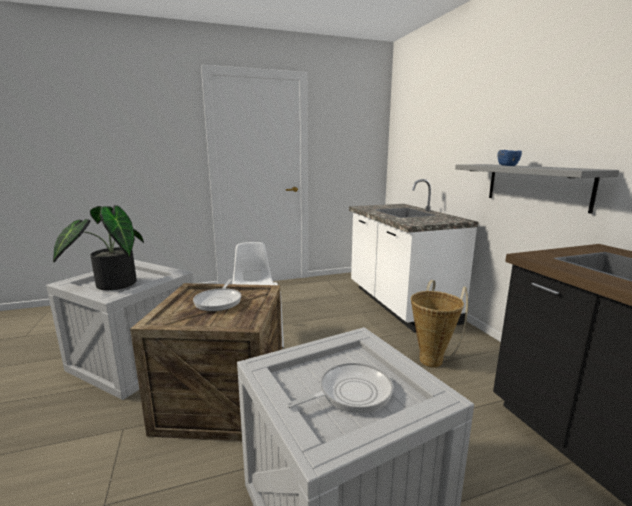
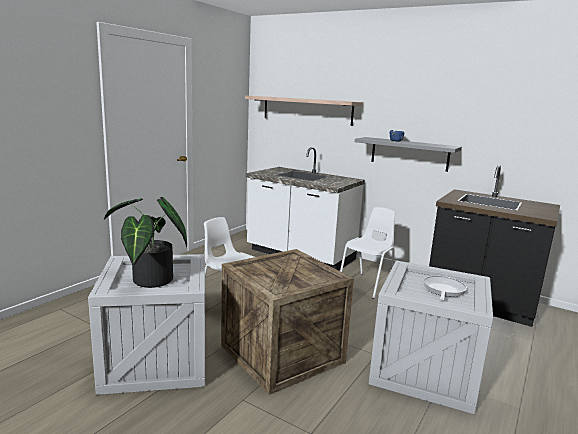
camera: 40 degrees left, 0 degrees up
(219, 301) = (283, 269): frying pan -> none
(430, 137) = (306, 110): none -> shelf
(433, 359) = (367, 285): basket -> white chair

